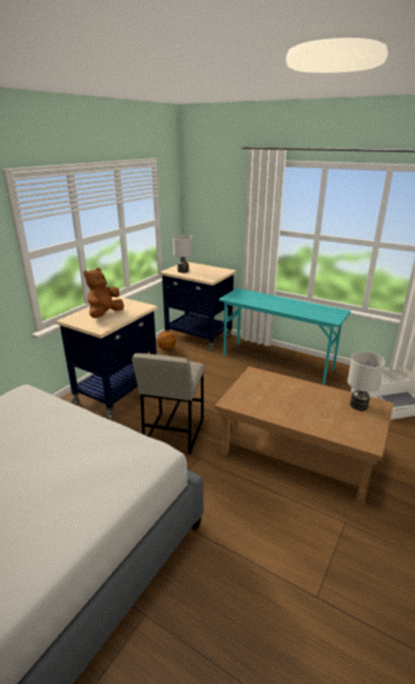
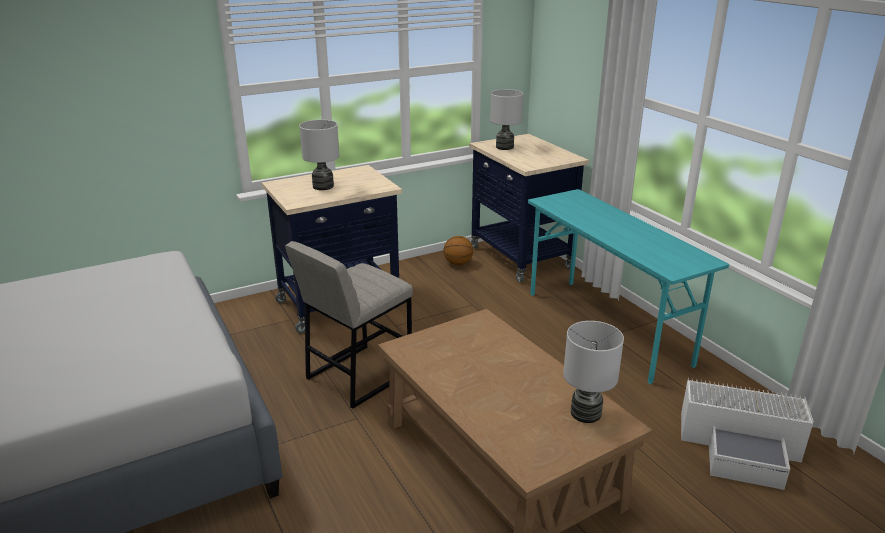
camera: 30 degrees right, 0 degrees up
(105, 314) = (323, 186): brown plush toy -> grey table lamp

